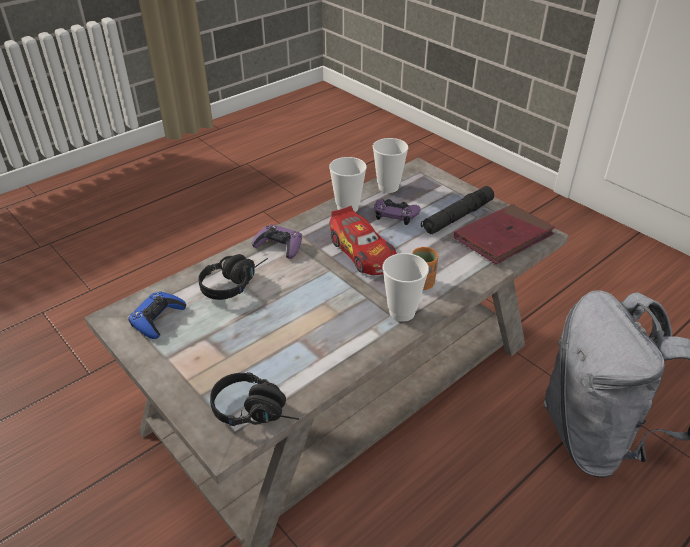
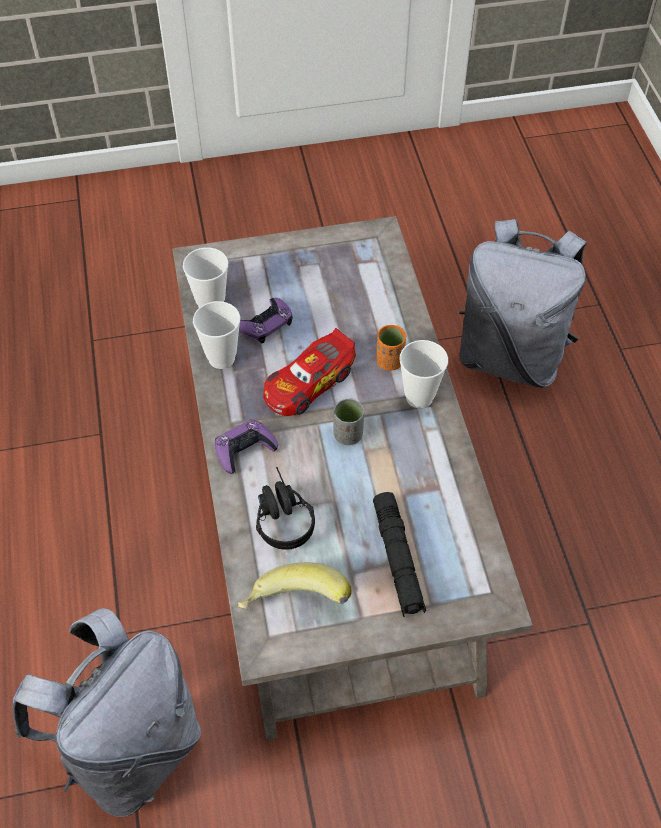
camera: 60 degrees left, 15 degrees up
(105, 364) = (130, 748): none -> grey backpack
(158, 319) = (294, 607): blue game controller -> banana
(258, 411) = (477, 564): black headphones -> none
(332, 288) = (348, 435): none -> grey cup
(362, 252) = (308, 383): toy car -> toy car turned 135 degrees clockwise
(457, 217) = (308, 278): black flashlight -> black flashlight (397, 559)
(503, 237) = (366, 263): red book -> none

